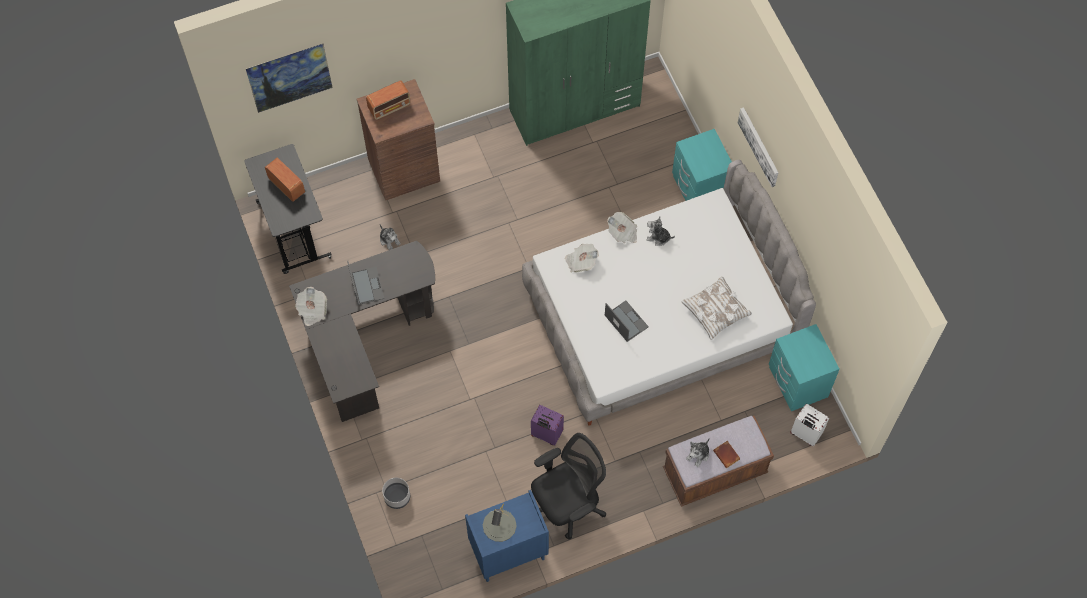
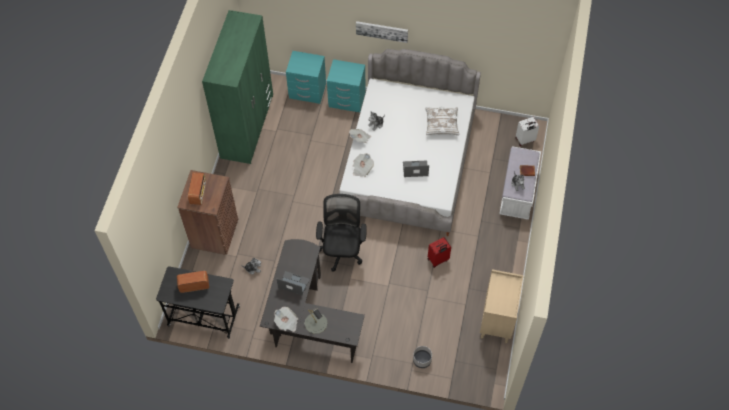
camera: 55 degrees left, 5 degrees down
(292, 89) = (154, 227): picture -> none
(499, 525) = (501, 299): grey table lamp -> grey table lamp (316, 323)
(508, 553) = (497, 322): blue cabinet -> beige cabinet
(546, 434) = (438, 260): purple suitcase -> red suitcase
(567, 507) = (489, 275): black office chair -> black office chair (342, 253)
(714, 472) = (517, 193): brown bench -> white bench
(797, 382) = (493, 126): turquoise nightstand -> turquoise nightstand (307, 91)

